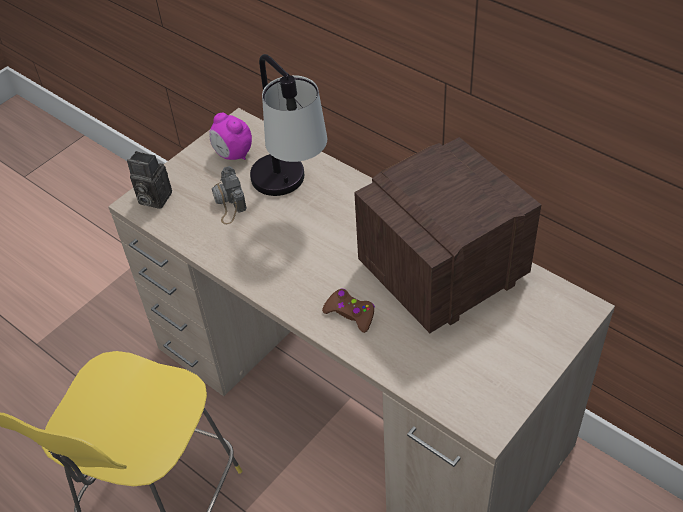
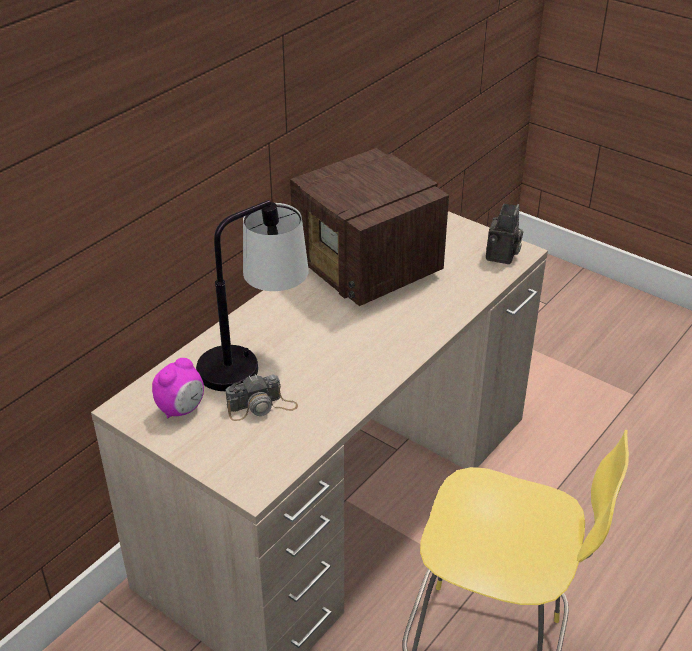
camera: 95 degrees left, 10 degrees down
(152, 199) = (248, 473): camera -> camera (502, 257)
(350, 314) = (418, 317): brown game controller -> none

